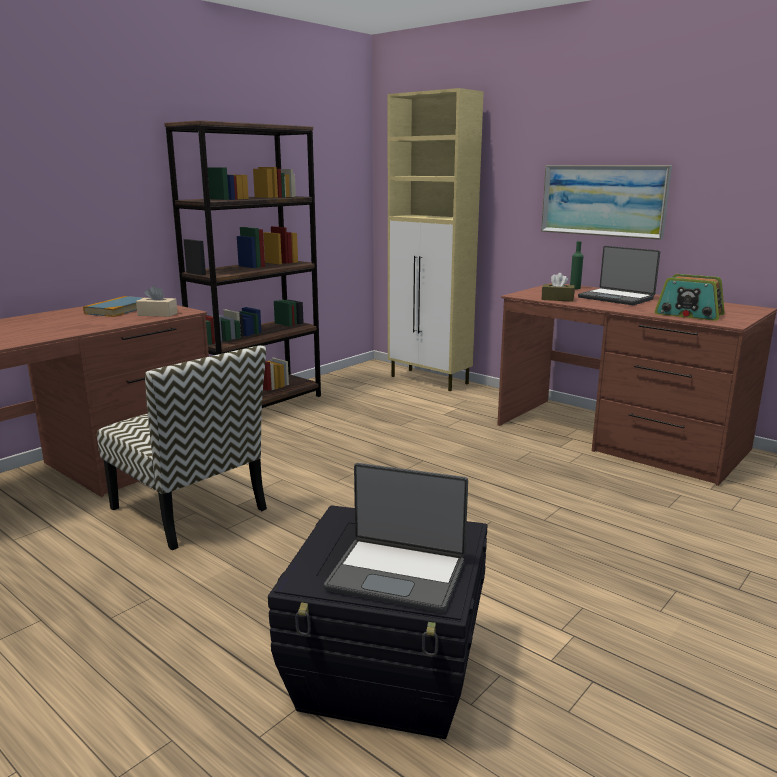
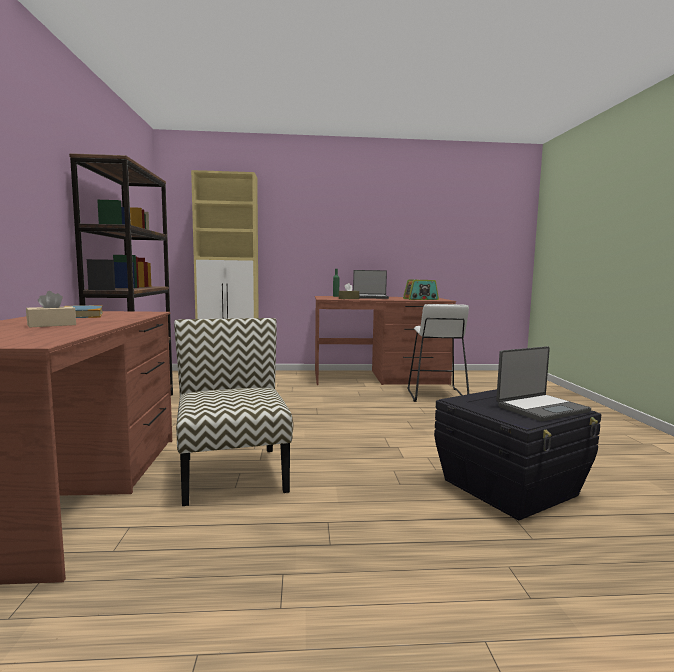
camera: 45 degrees left, 10 degrees down
(157, 314) = (136, 314): beige tissue box -> beige tissue box (52, 325)
(190, 509) = (232, 473): chair -> chair turned 105 degrees counterclockwise
(603, 200) = (341, 246): picture -> none
(638, 496) = (435, 395): none -> white stool

